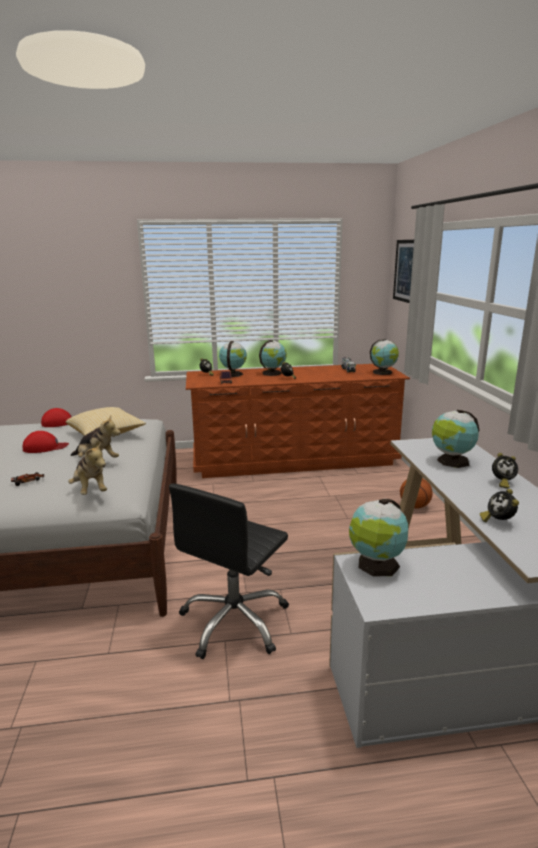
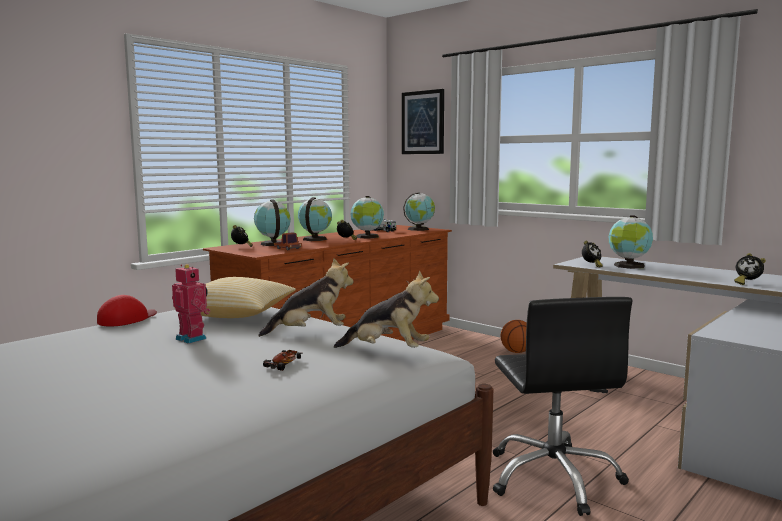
camera: 40 degrees left, 10 degrees down
(45, 447) = (192, 338): red cap -> toy robot
(376, 565) = (728, 331): globe -> globe (367, 237)
(501, 483) = (688, 269): alarm clock -> alarm clock (591, 266)

